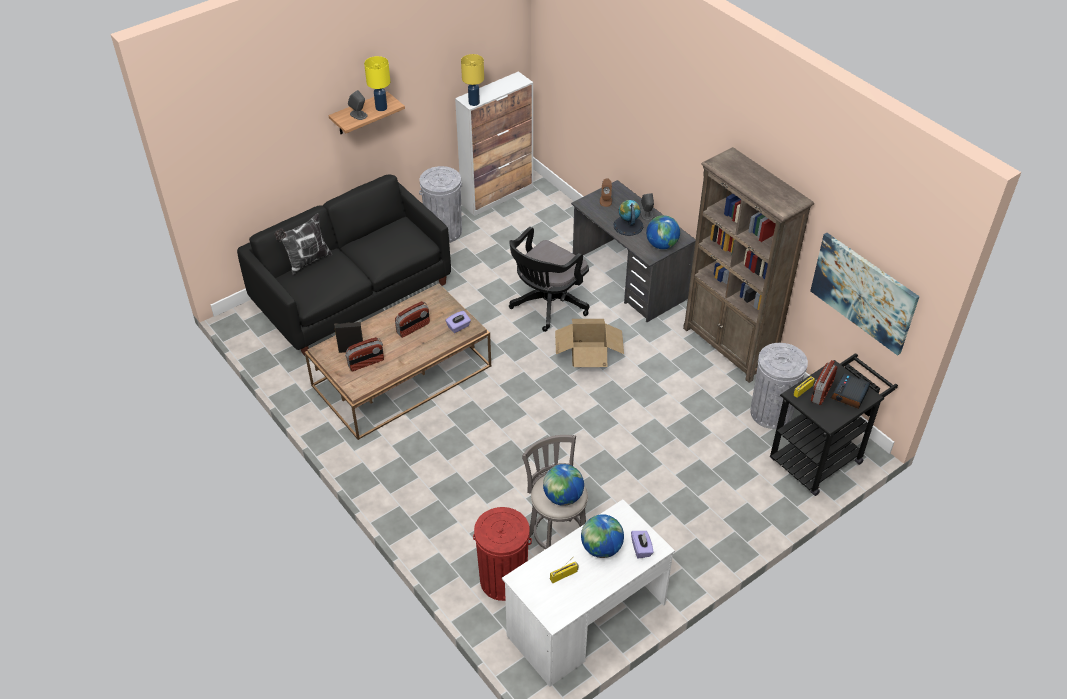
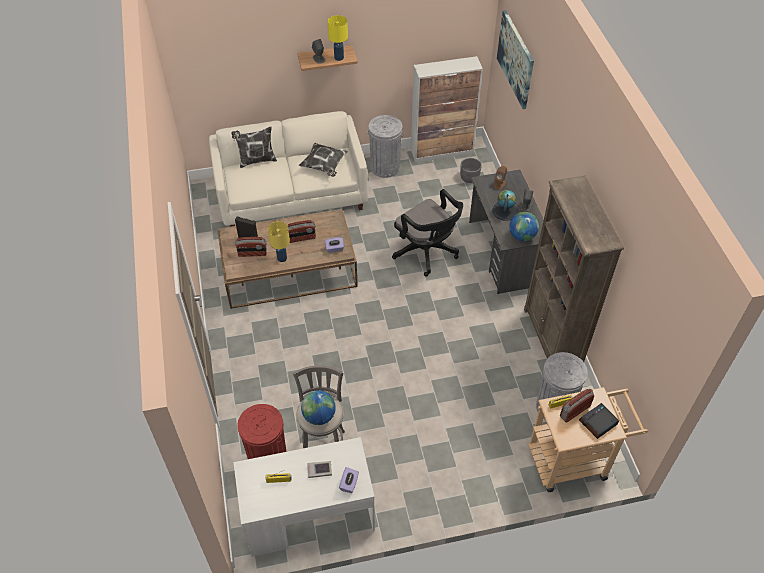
camera: 25 degrees right, 5 degrees up
(352, 293) = (292, 194): black sofa -> white sofa
(393, 243) = (324, 166): none -> pillow
(474, 102) = (426, 73): yellow table lamp -> yellow table lamp (282, 258)
(545, 214) = (469, 178): none -> grey planter
(546, 306) = (427, 253): black office chair -> black office chair turned 105 degrees counterclockwise
(588, 354) = (436, 303): cardboard box -> none
(601, 548) = (319, 470): globe -> book
(821, 456) = (574, 460): black cart -> beige cart
(863, 292) = (642, 341): picture -> picture (515, 59)

